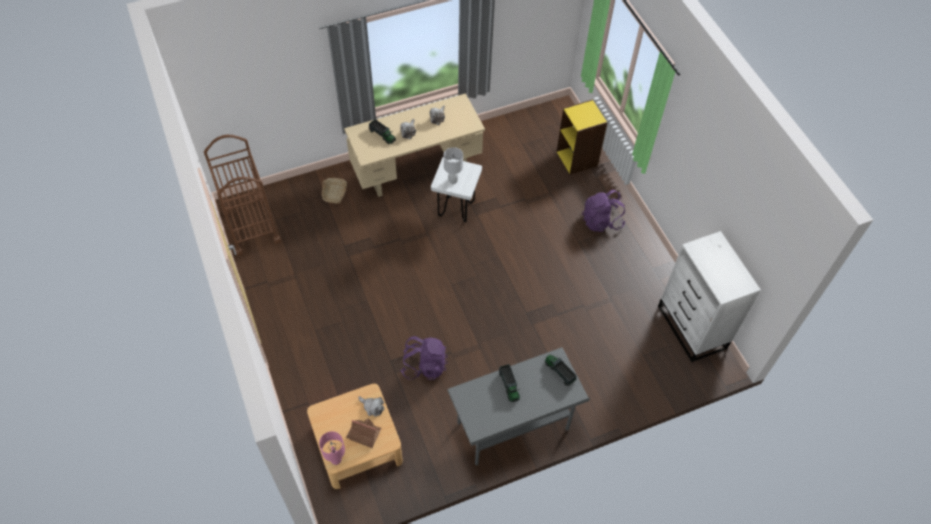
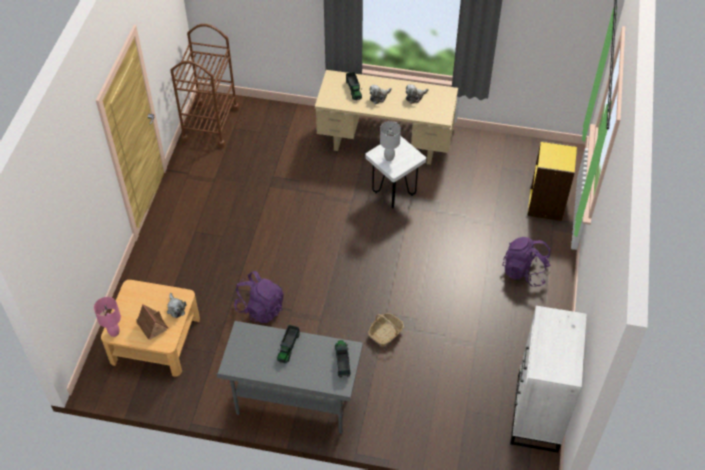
camera: 35 degrees right, 5 degrees down
(335, 194) = (298, 130): basket -> basket (385, 333)

